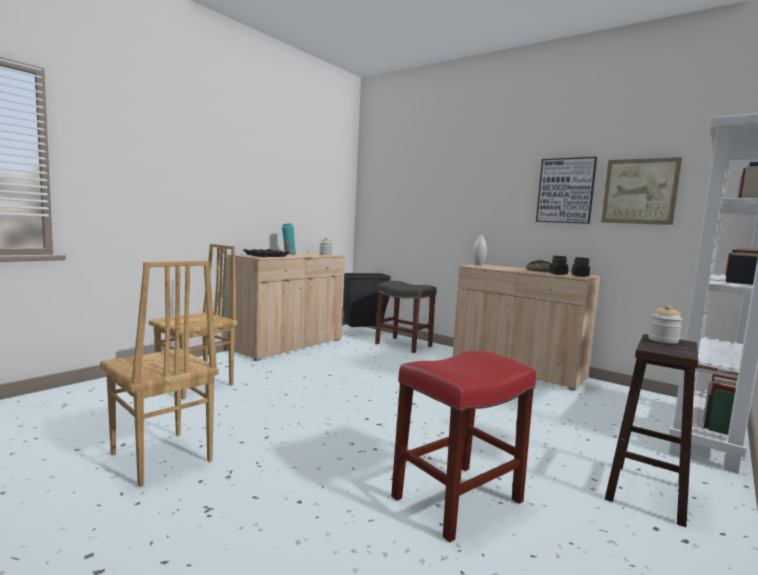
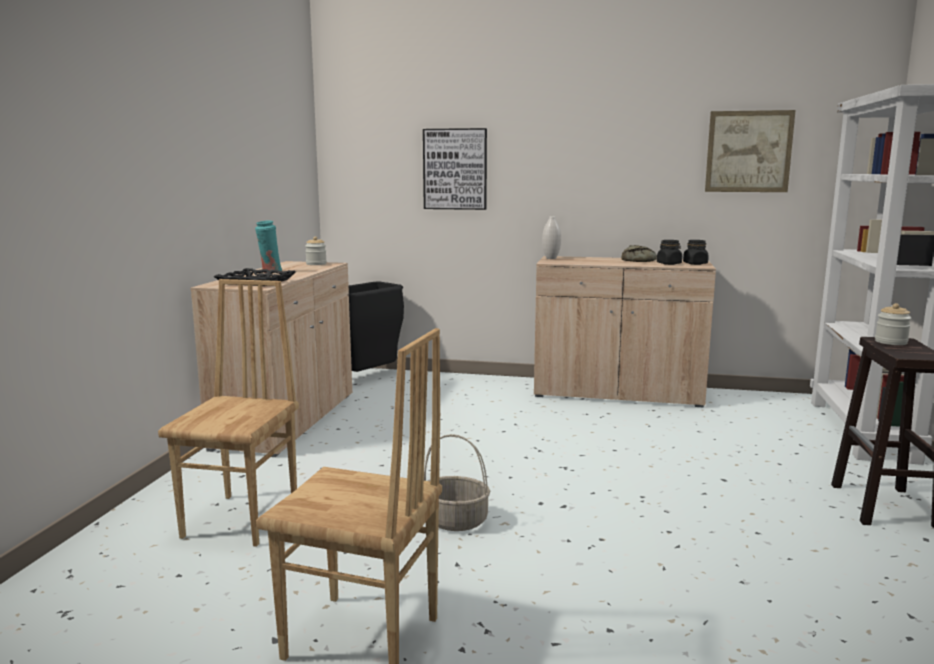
camera: 25 degrees left, 5 degrees up
(300, 414) = (454, 521): none -> basket
(404, 345) = (446, 385): grey stool -> none
(457, 500) = (752, 570): red stool -> none
(565, 190) = (657, 151): picture -> picture (455, 169)

